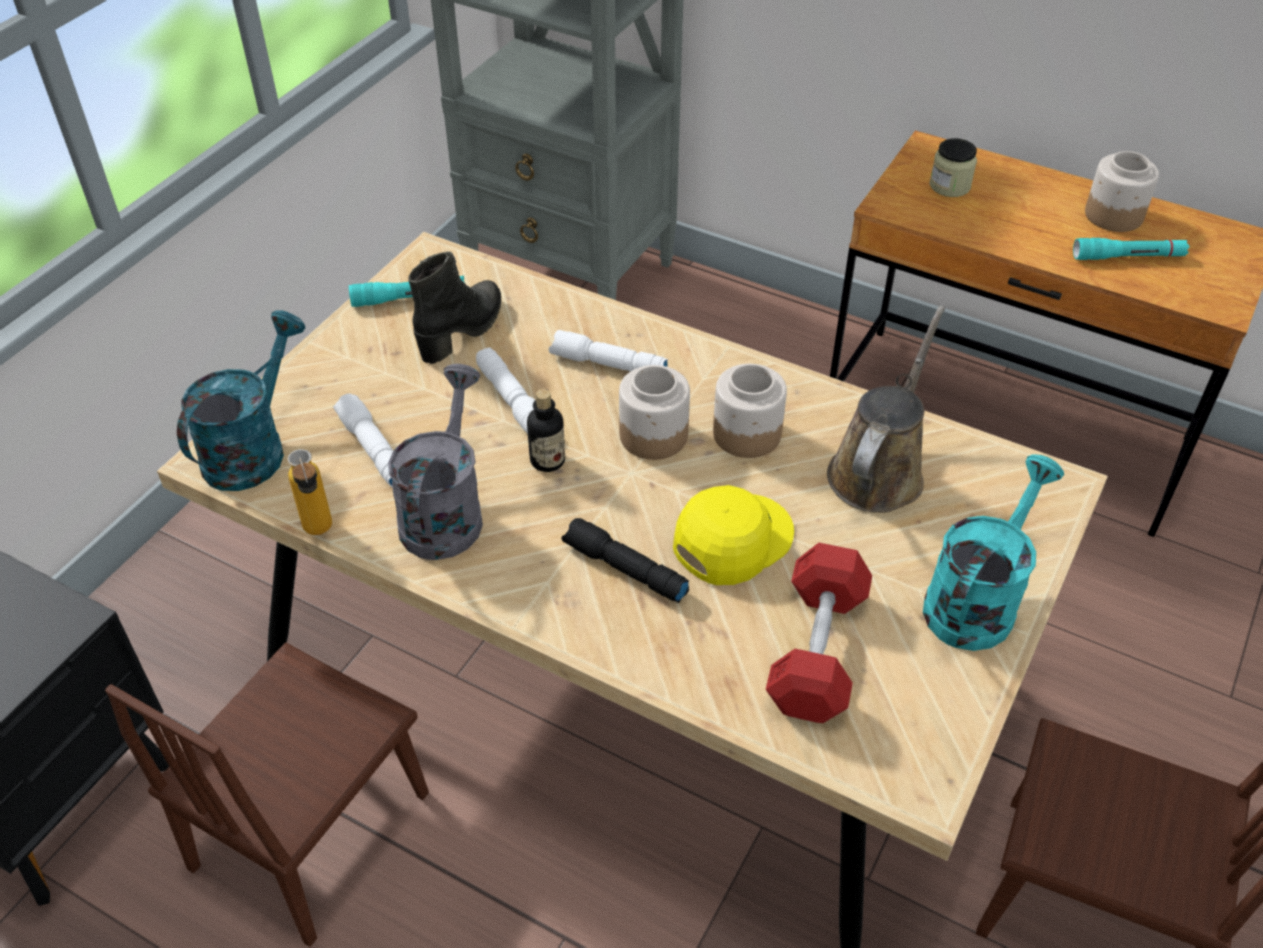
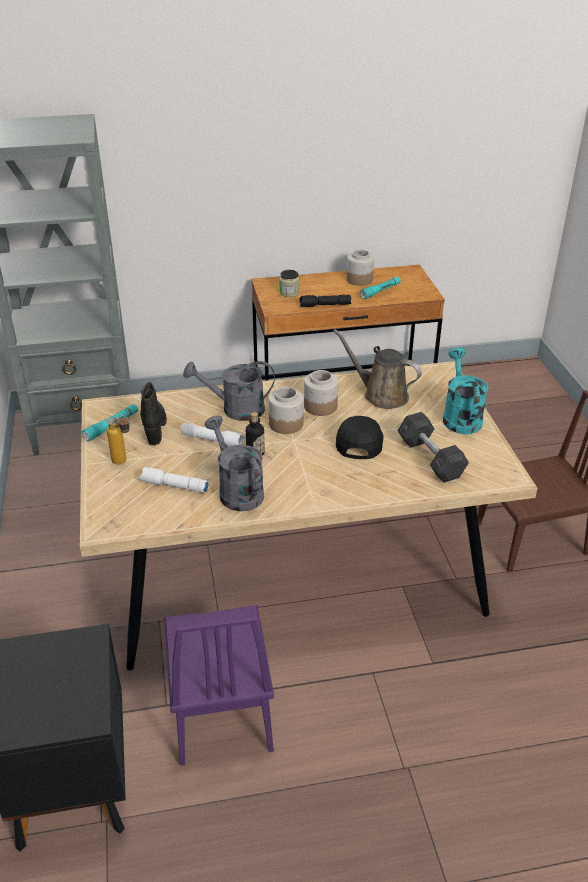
camera: 40 degrees left, 10 degrees down
(253, 448) = (116, 514): turquoise watering can -> none
(311, 829) = (221, 710): brown chair -> purple chair
(320, 534) = (194, 526): bottle -> bottle (124, 462)
(607, 365) = (235, 410): white flashlight -> grey watering can
(623, 569) = (333, 471): black flashlight -> black flashlight (324, 305)
(732, 540) = (359, 442): yellow cap -> black cap
(817, 650) = (430, 458): red dumbbell -> grey dumbbell
(879, 470) = (381, 395): brown watering can -> brown watering can turned 45 degrees counterclockwise

